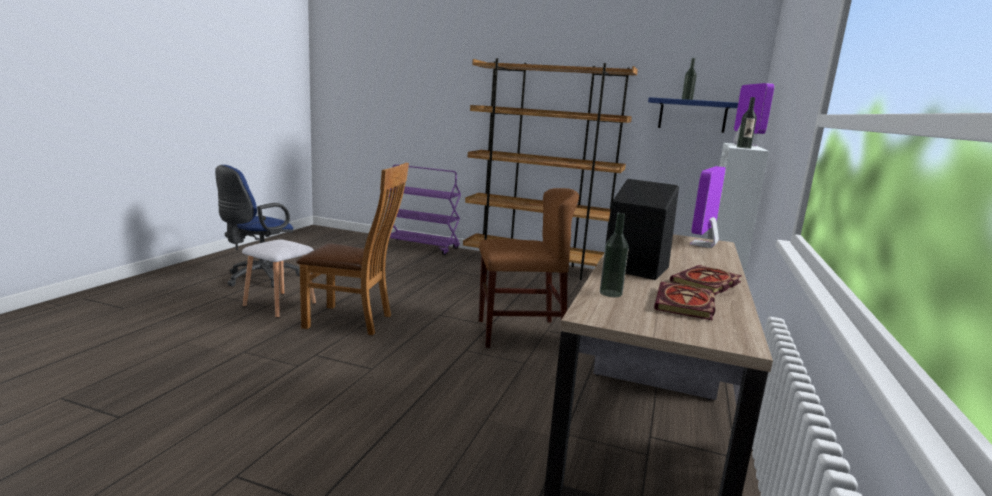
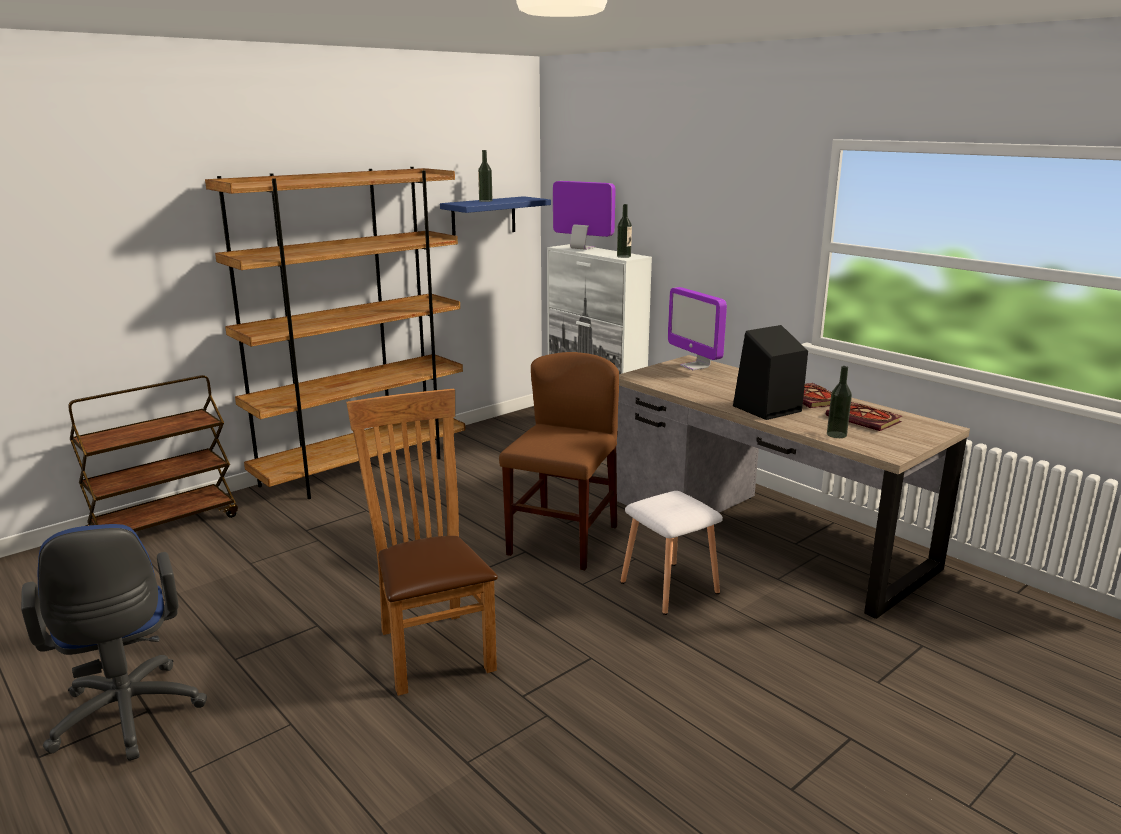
camera: 60 degrees left, 5 degrees up
(280, 304) = (298, 707): white stool -> white stool (668, 587)
(354, 321) = (431, 646): brown chair -> brown chair turned 60 degrees counterclockwise
(421, 247) = (165, 525): purple cart -> brown cart

